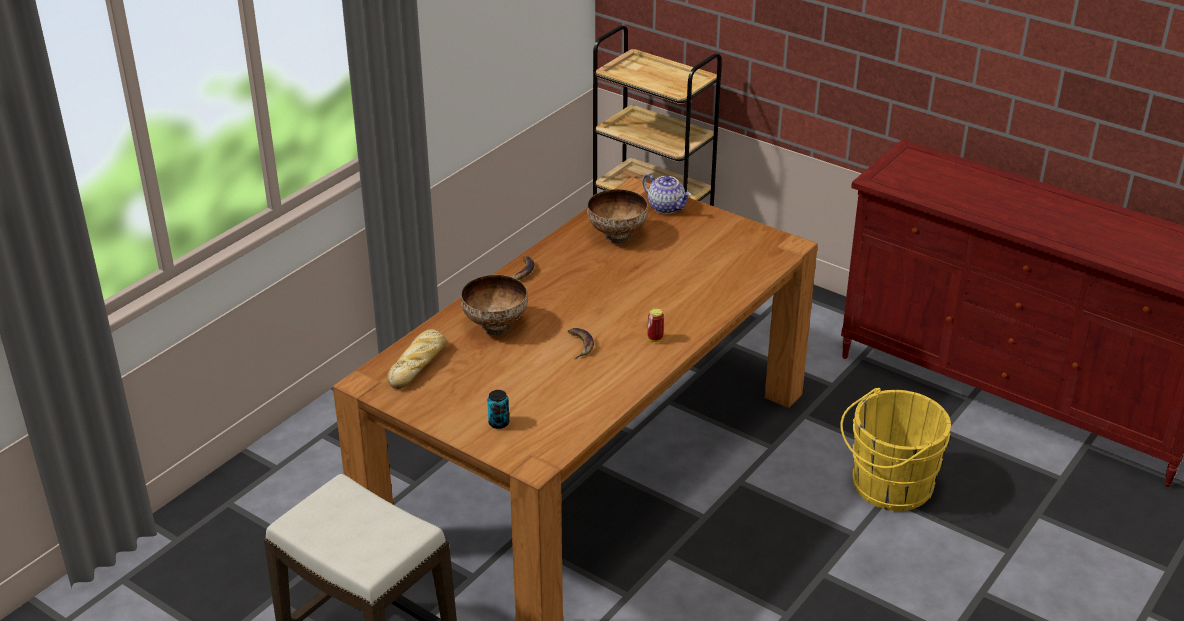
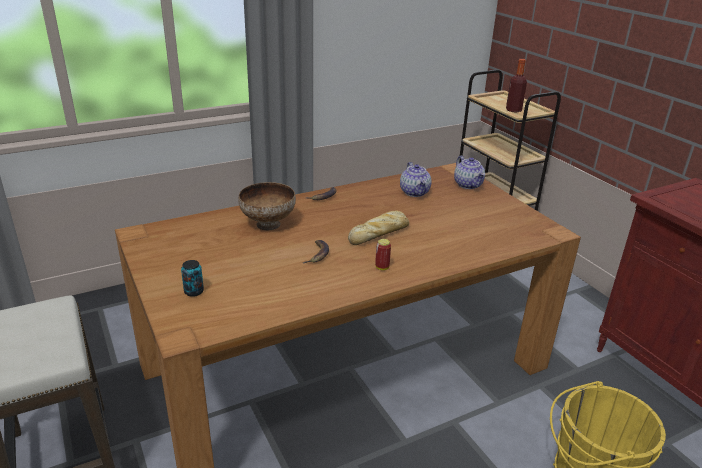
camera: 25 degrees right, 5 degrees down
(418, 363) = (187, 232): bread -> bread (380, 233)
(617, 235) = (415, 192): bowl -> teapot
(665, 84) = (513, 110): none -> bottle

